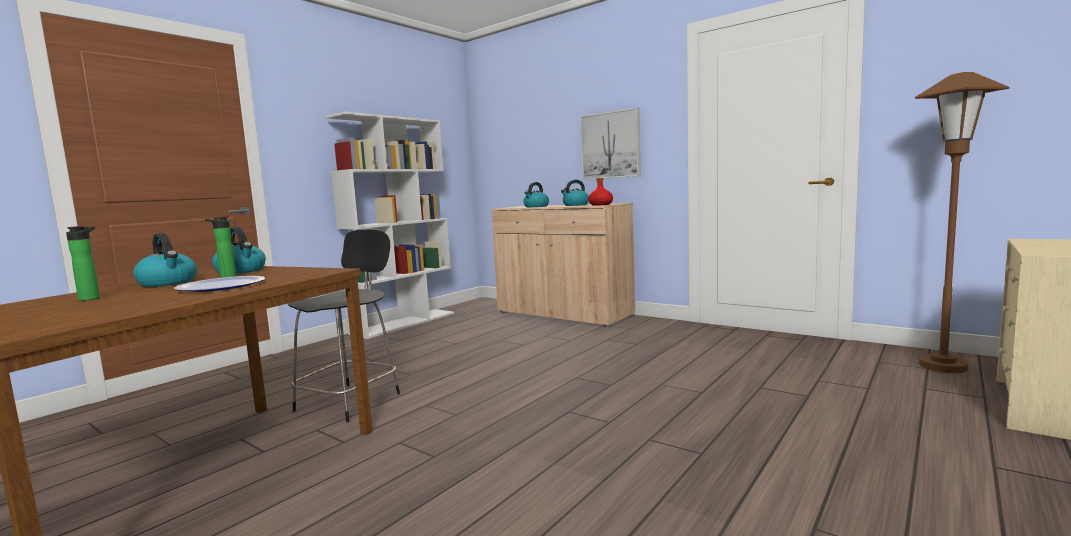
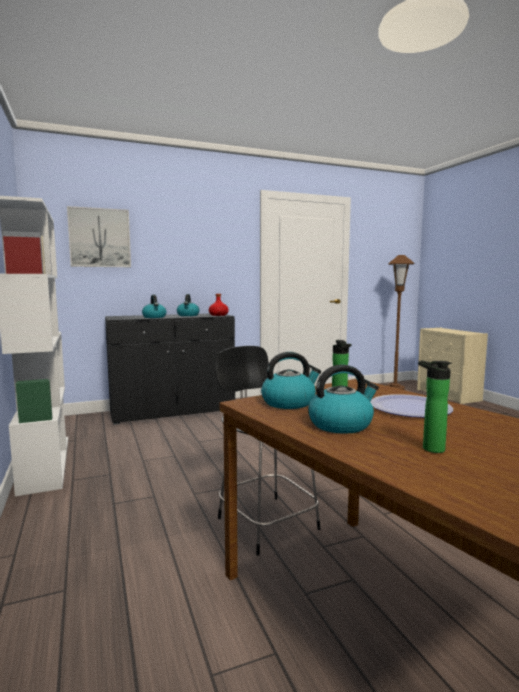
camera: 60 degrees left, 0 degrees up
(563, 314) = (172, 411): beige cabinet -> black cabinet
(610, 145) = (200, 266): picture -> picture (99, 238)

